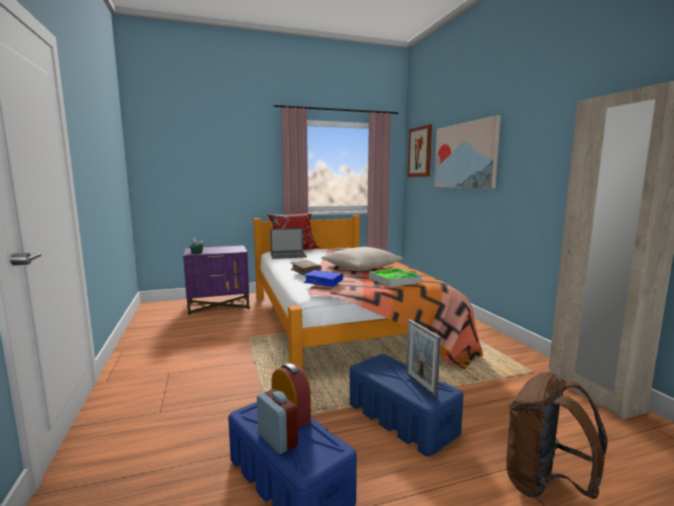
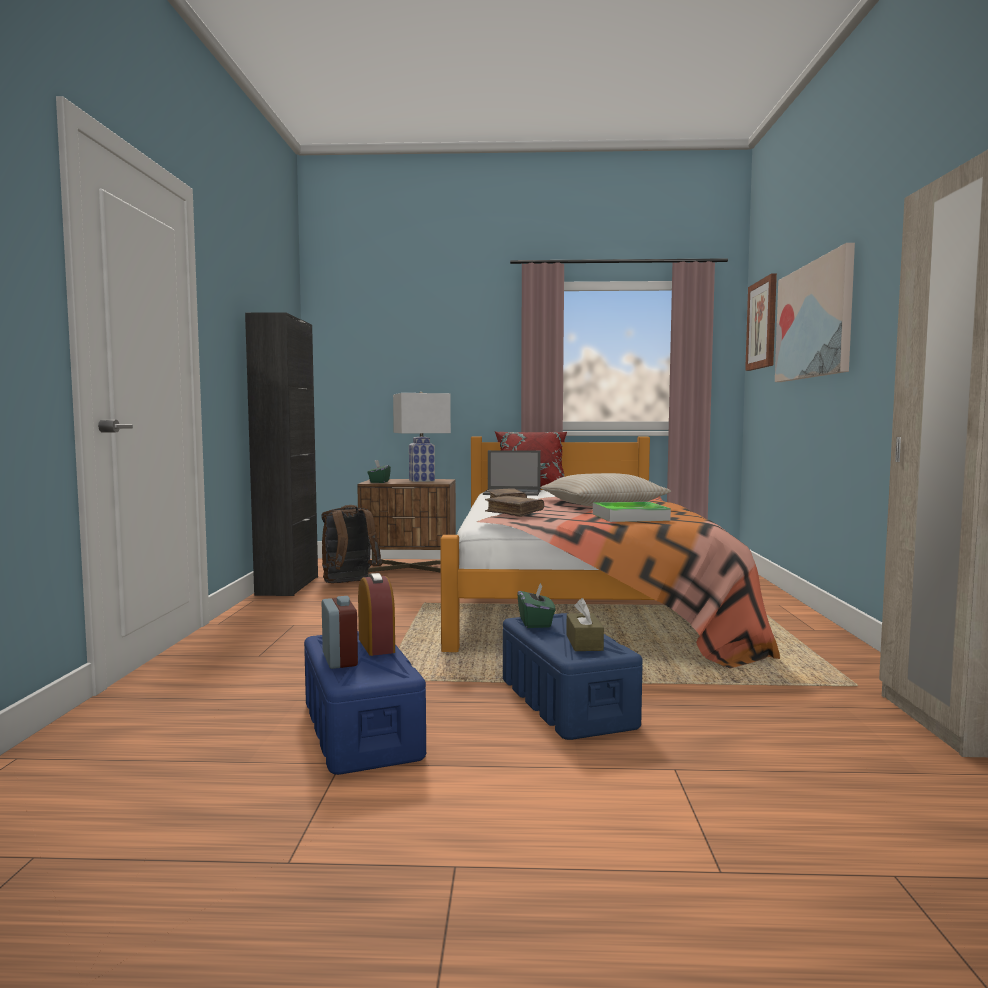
camera: 20 degrees right, 5 degrees down
(141, 332) = (288, 586): none -> black cabinet
(219, 305) = (410, 569): purple nightstand -> brown nightstand
(224, 249) = (421, 480): none -> white table lamp
(323, 282) = (514, 513): blue book -> brown book
(374, 367) = (536, 622): none -> green tissue box
(420, 384) = (584, 643): picture frame -> brown tissue box
(545, 485) = (718, 792): brown backpack -> brown backpack (349, 583)

